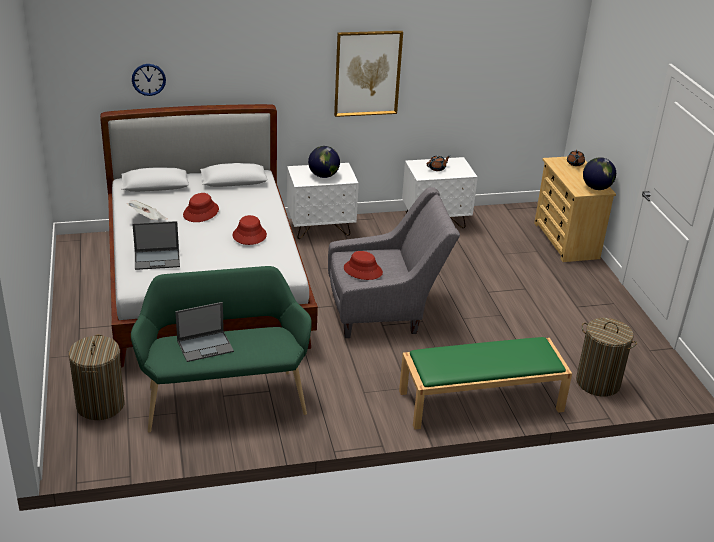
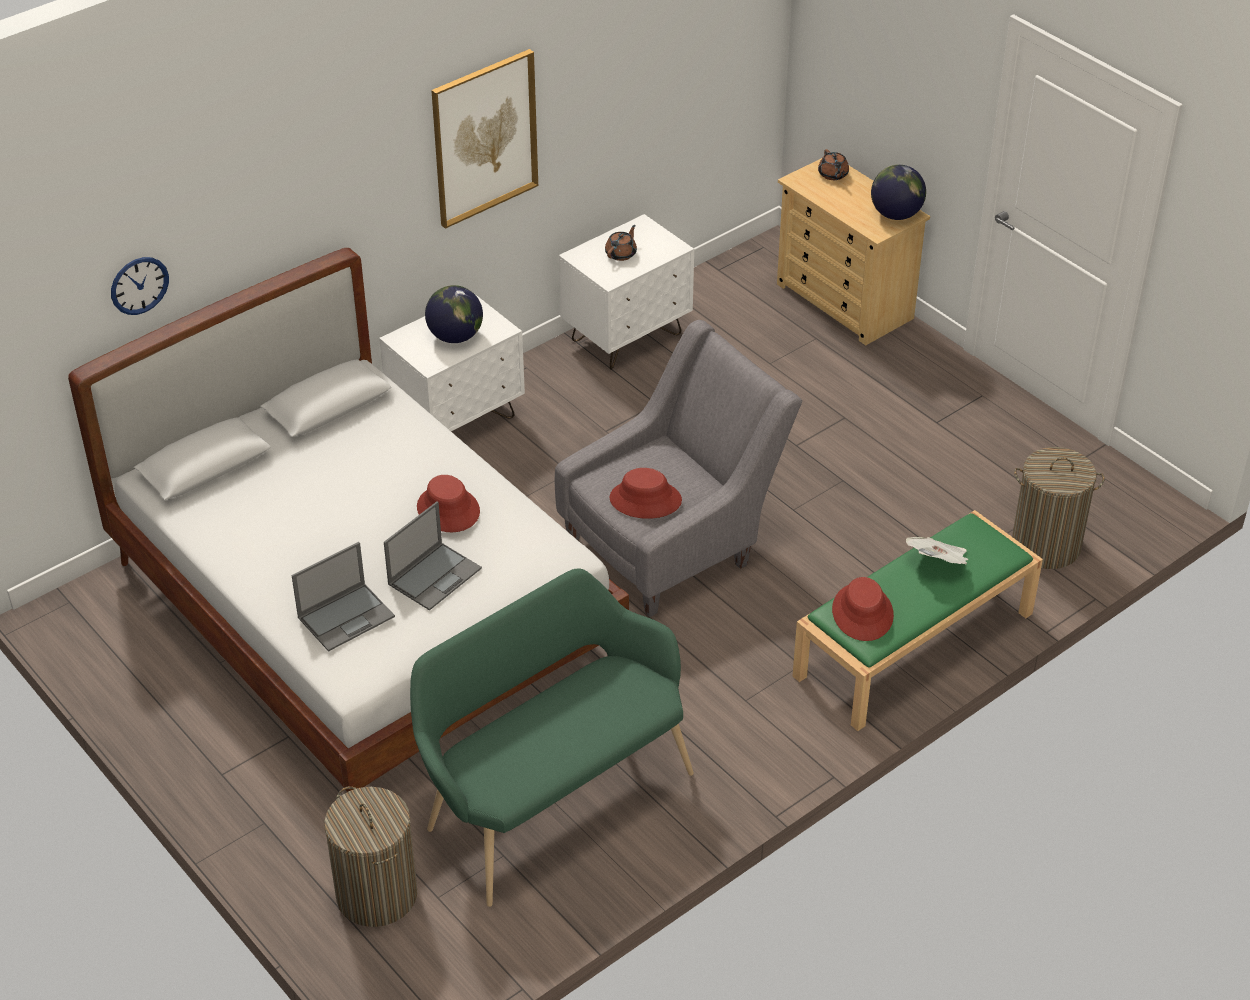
camera: 25 degrees left, 10 degrees up
(148, 219) = (257, 542): newspaper -> newspaper (938, 562)
(201, 212) = (332, 494): red hat -> red hat (863, 613)
(206, 346) = (536, 739): laptop -> laptop (435, 575)

